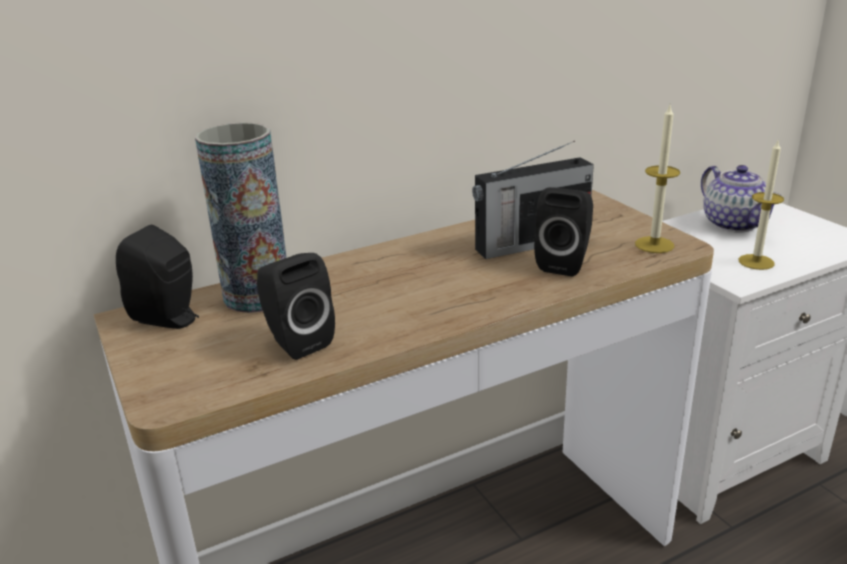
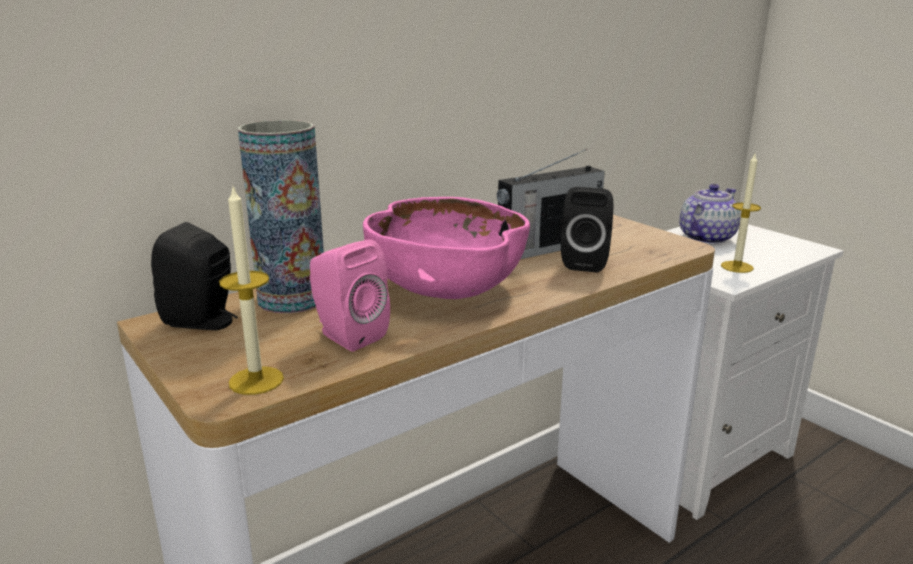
camera: 10 degrees left, 5 degrees down
(296, 341) = (347, 336): black speaker -> pink speaker
(409, 292) = (446, 290): none -> pink bowl
(654, 245) = (660, 246): candle -> candle (256, 380)
(733, 223) = (705, 238): teapot -> teapot turned 105 degrees counterclockwise

